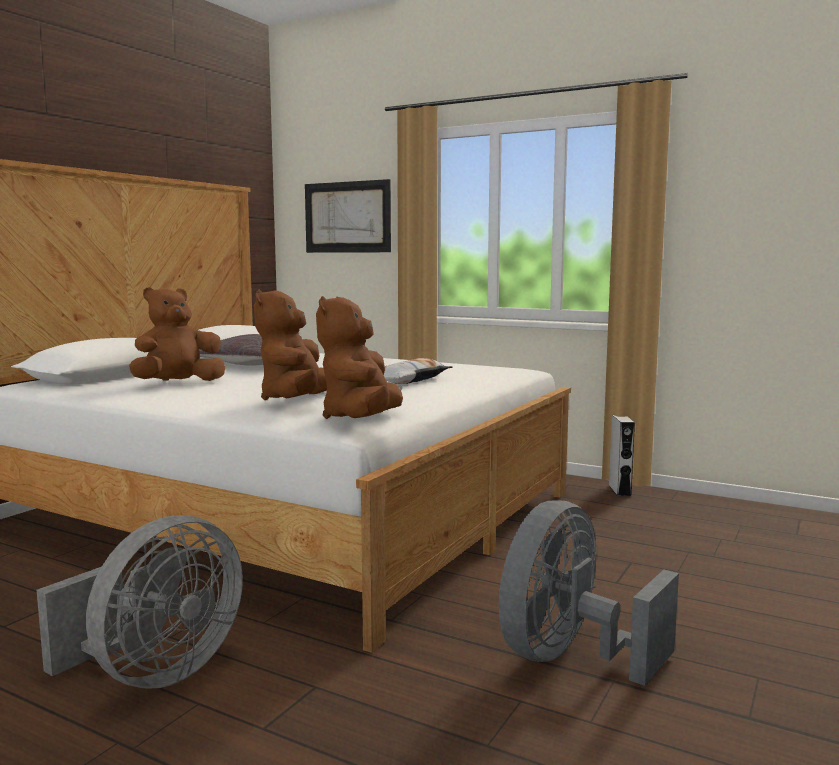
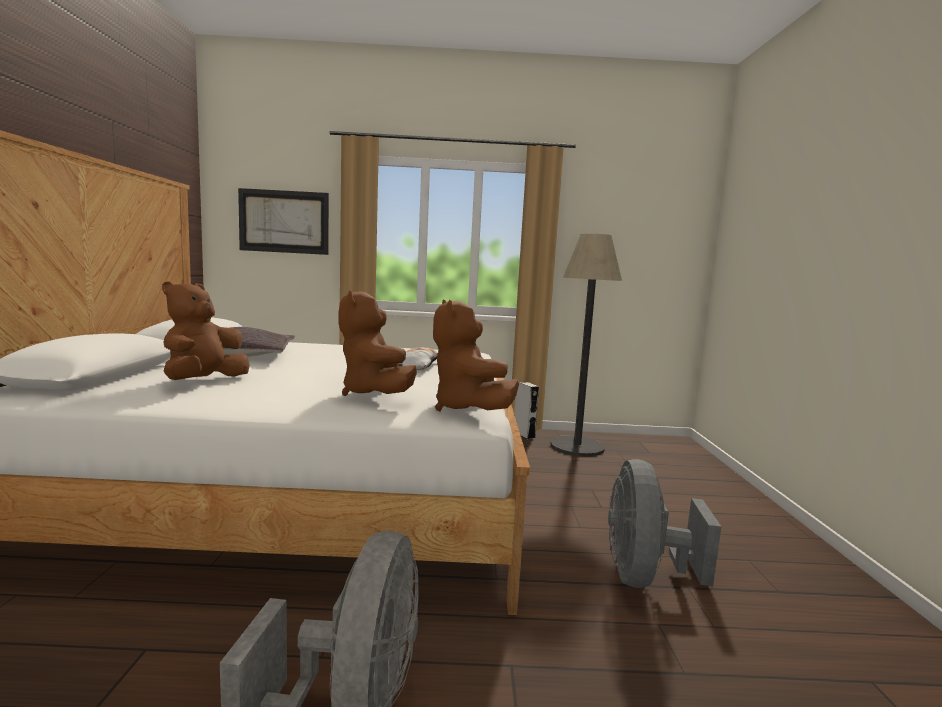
camera: 30 degrees left, 0 degrees up
(682, 513) = (577, 446): none -> floor lamp

